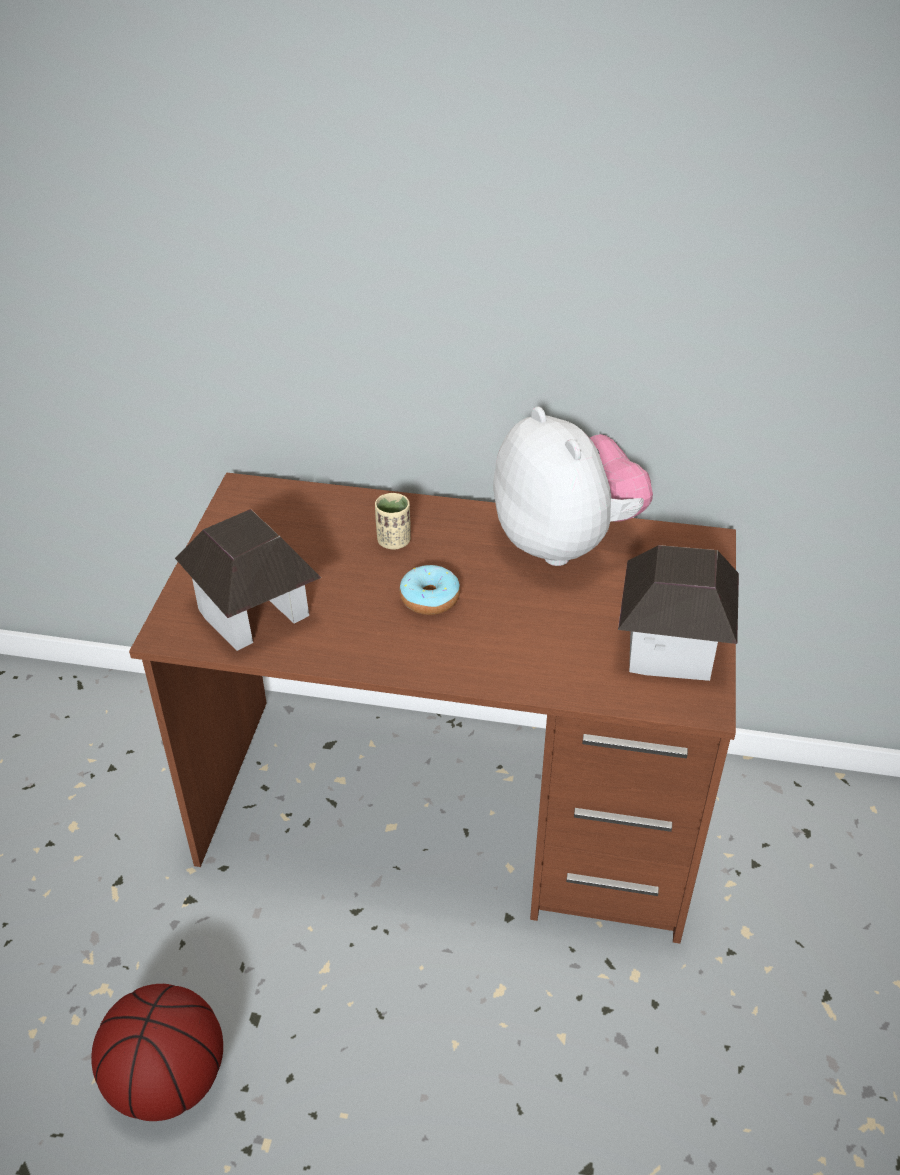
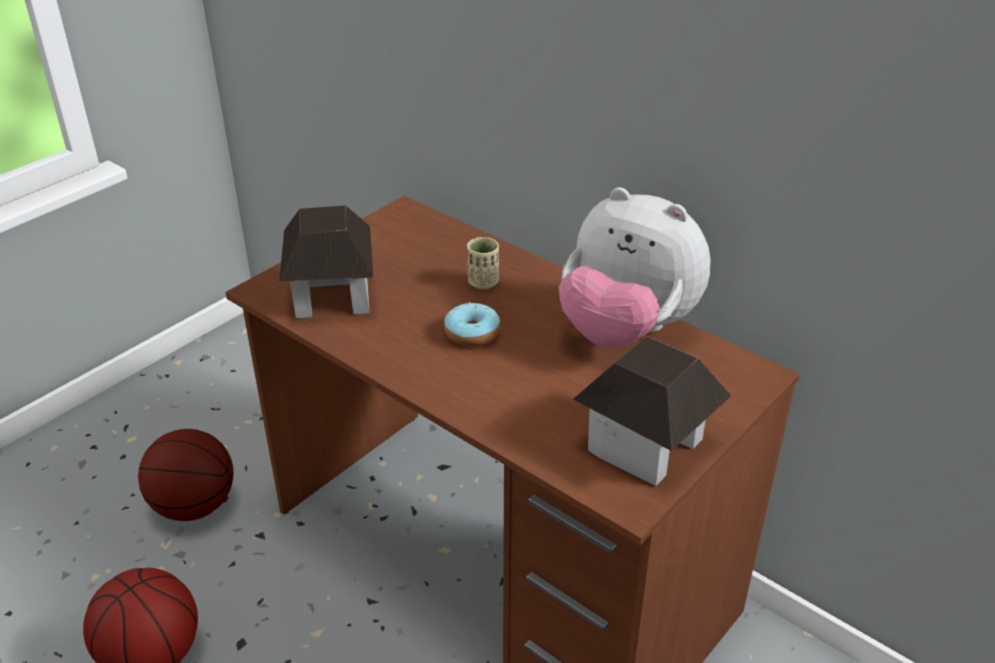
camera: 30 degrees right, 5 degrees down
(90, 903) = (194, 506): none -> basketball
(565, 542) = (626, 331): plush toy -> plush toy turned 120 degrees clockwise

